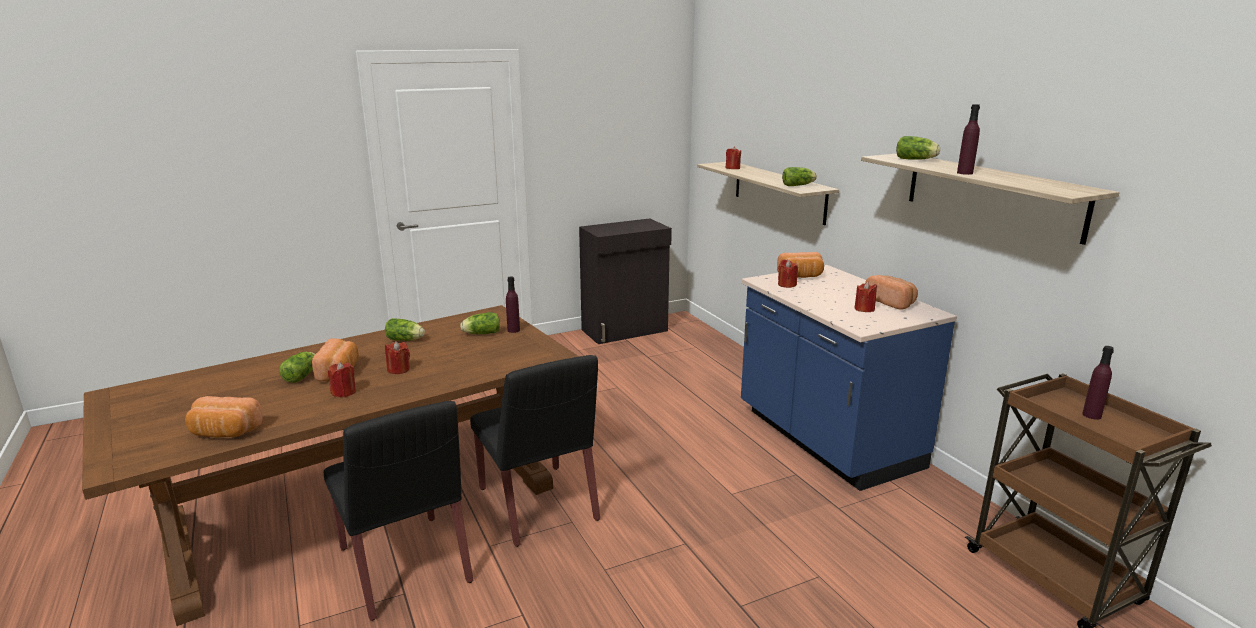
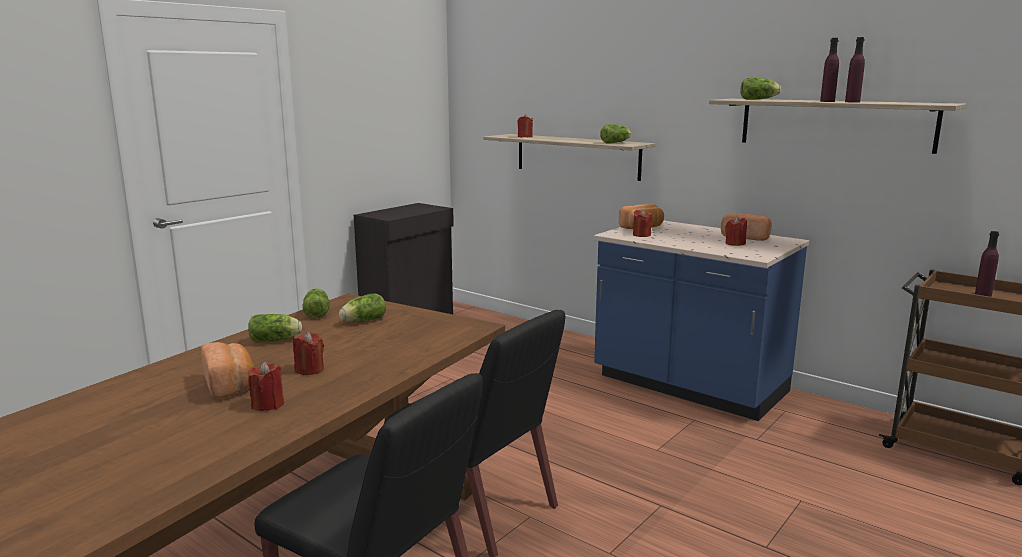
camera: 25 degrees left, 5 degrees down
(224, 433) = (146, 483): bread -> none
(302, 375) = (181, 398): lettuce -> lettuce (317, 313)
(513, 330) = (396, 313): purple bottle -> purple bottle (852, 102)

